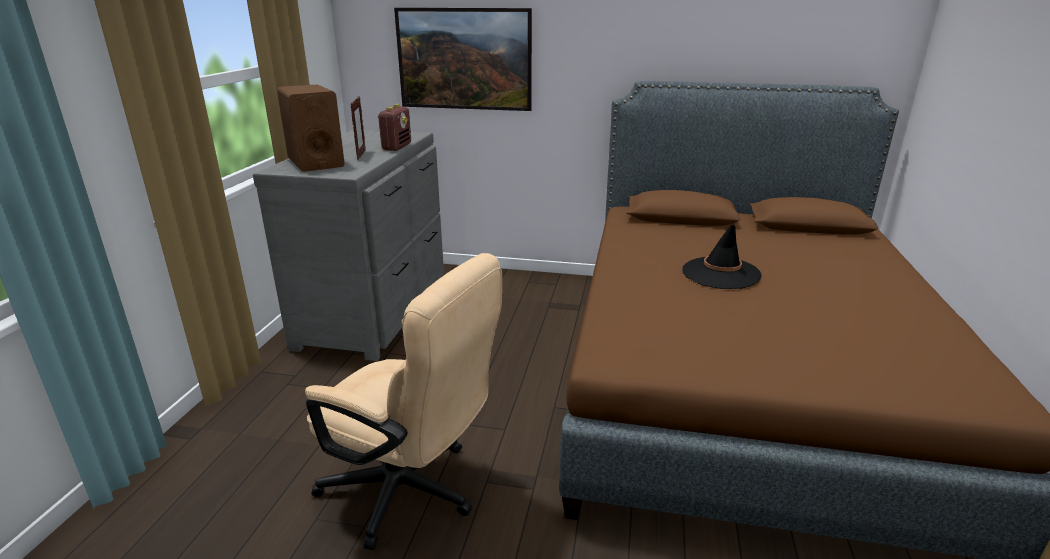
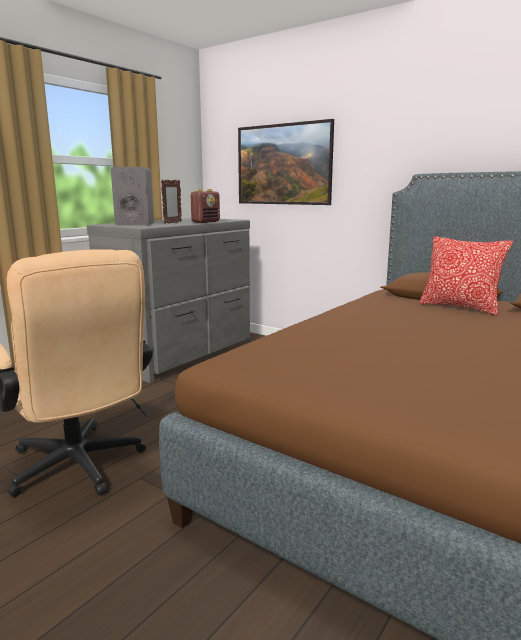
camera: 25 degrees right, 10 degrees down
(315, 163) = (135, 223): brown speaker -> grey speaker
(711, 229) = (459, 307): none -> pillow
(721, 273) = (422, 332): black hat -> none

